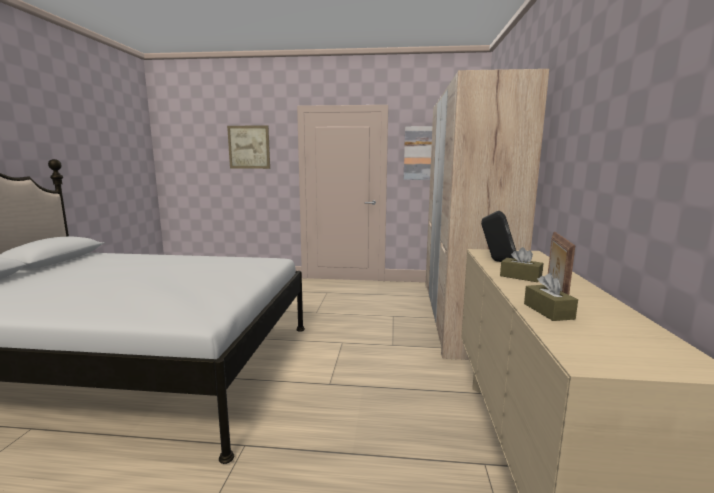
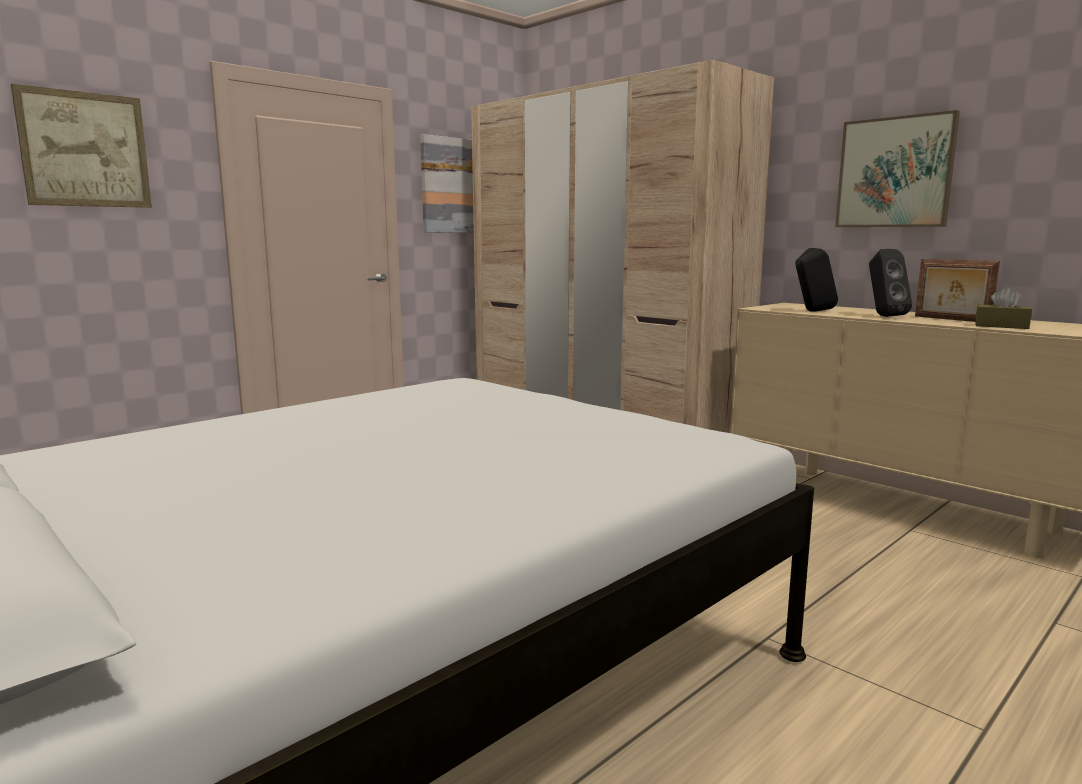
camera: 50 degrees left, 0 degrees up
(520, 277) = (883, 316): brown tissue box -> black speaker
(594, 147) = (895, 173): none -> picture

